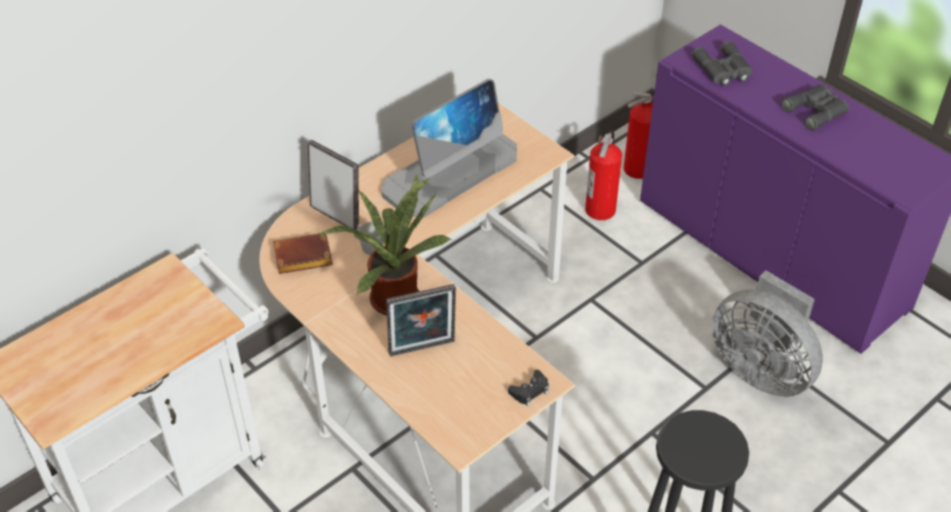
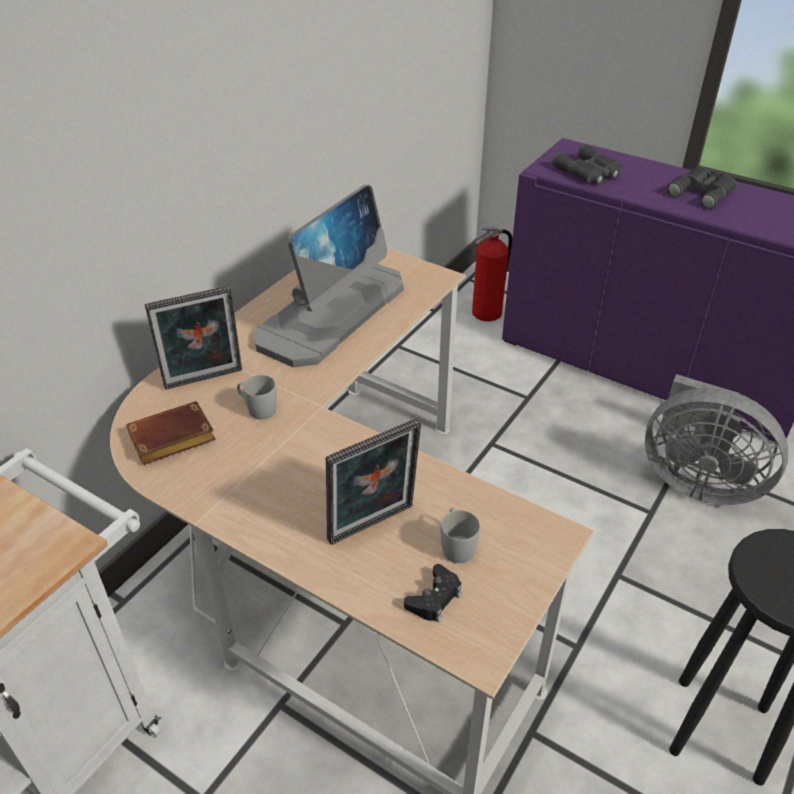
camera: 15 degrees left, 5 degrees down
(336, 215) = (204, 381): picture frame -> picture frame turned 135 degrees clockwise
(393, 296) = (308, 464): potted plant -> none
(474, 374) = (456, 545): none -> white mug
(530, 391) = (540, 552): black game controller -> black game controller (434, 598)
(601, 210) = (466, 355): fire extinguisher -> none

